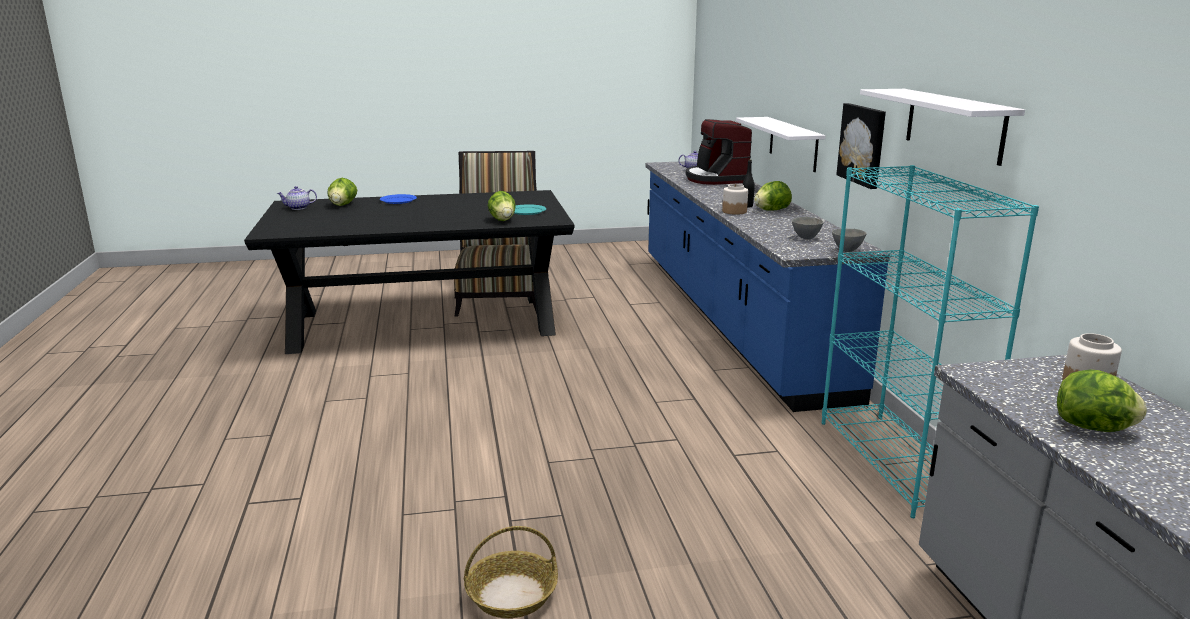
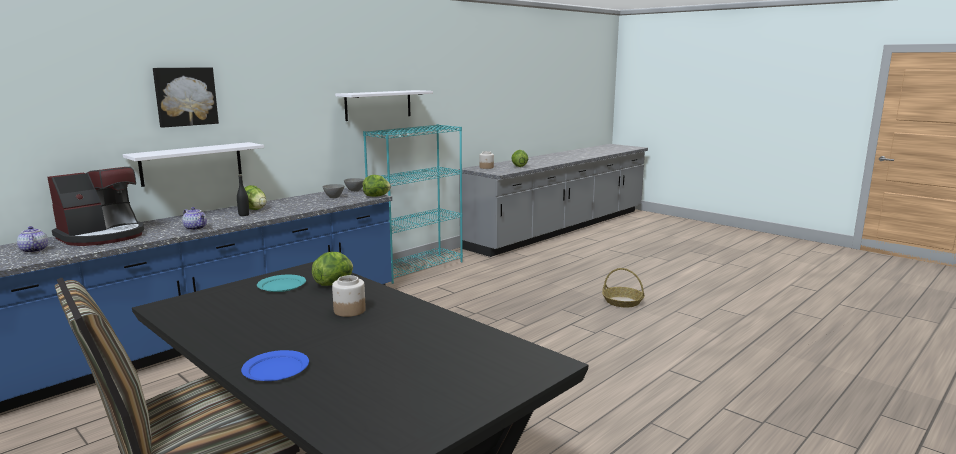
camera: 125 degrees left, 5 degrees down
(298, 208) = (404, 422): teapot -> teapot (196, 228)
(343, 205) = (345, 396): lettuce -> lettuce (376, 196)
(734, 211) = (268, 215): jar -> jar (349, 311)
(863, 145) = (302, 135): picture -> picture (185, 96)

